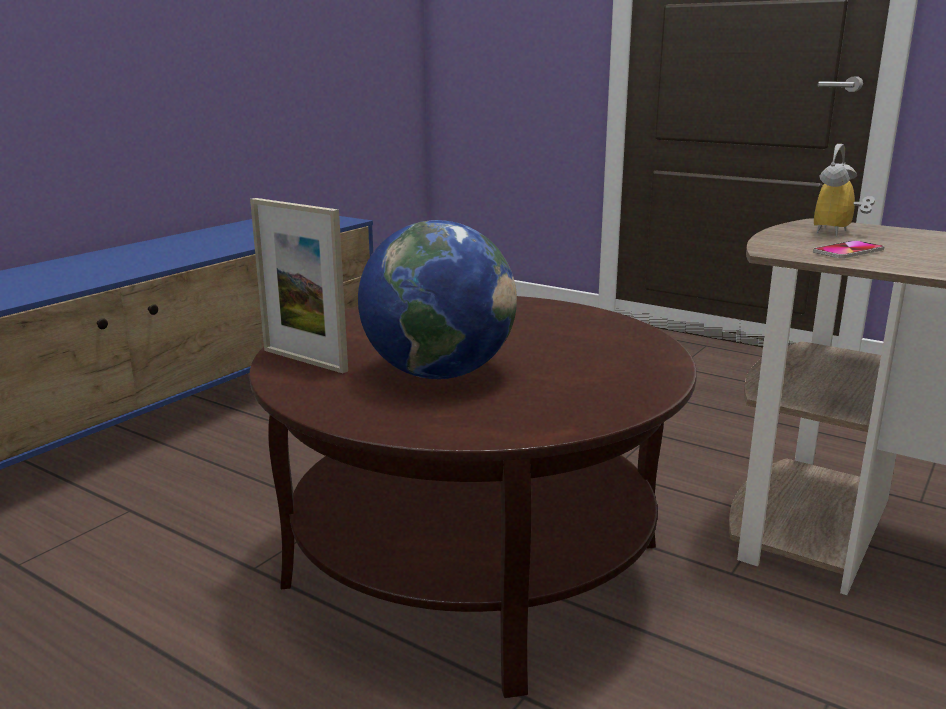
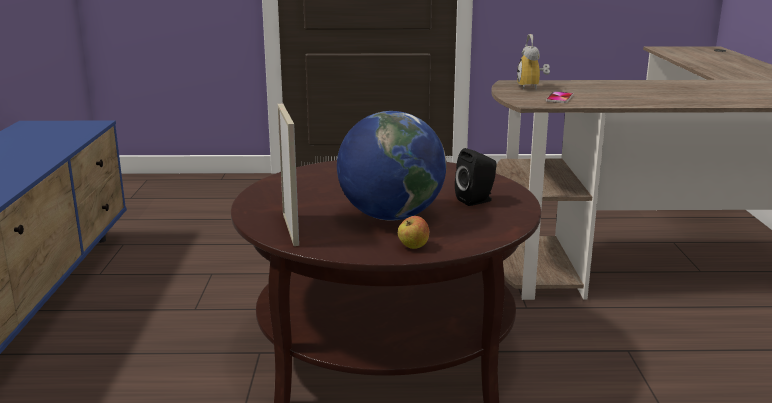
camera: 35 degrees left, 0 degrees up
(304, 360) = (290, 229): picture frame -> picture frame turned 105 degrees counterclockwise
(390, 417) = (413, 246): none -> apple
(587, 380) = (477, 200): none -> black speaker

